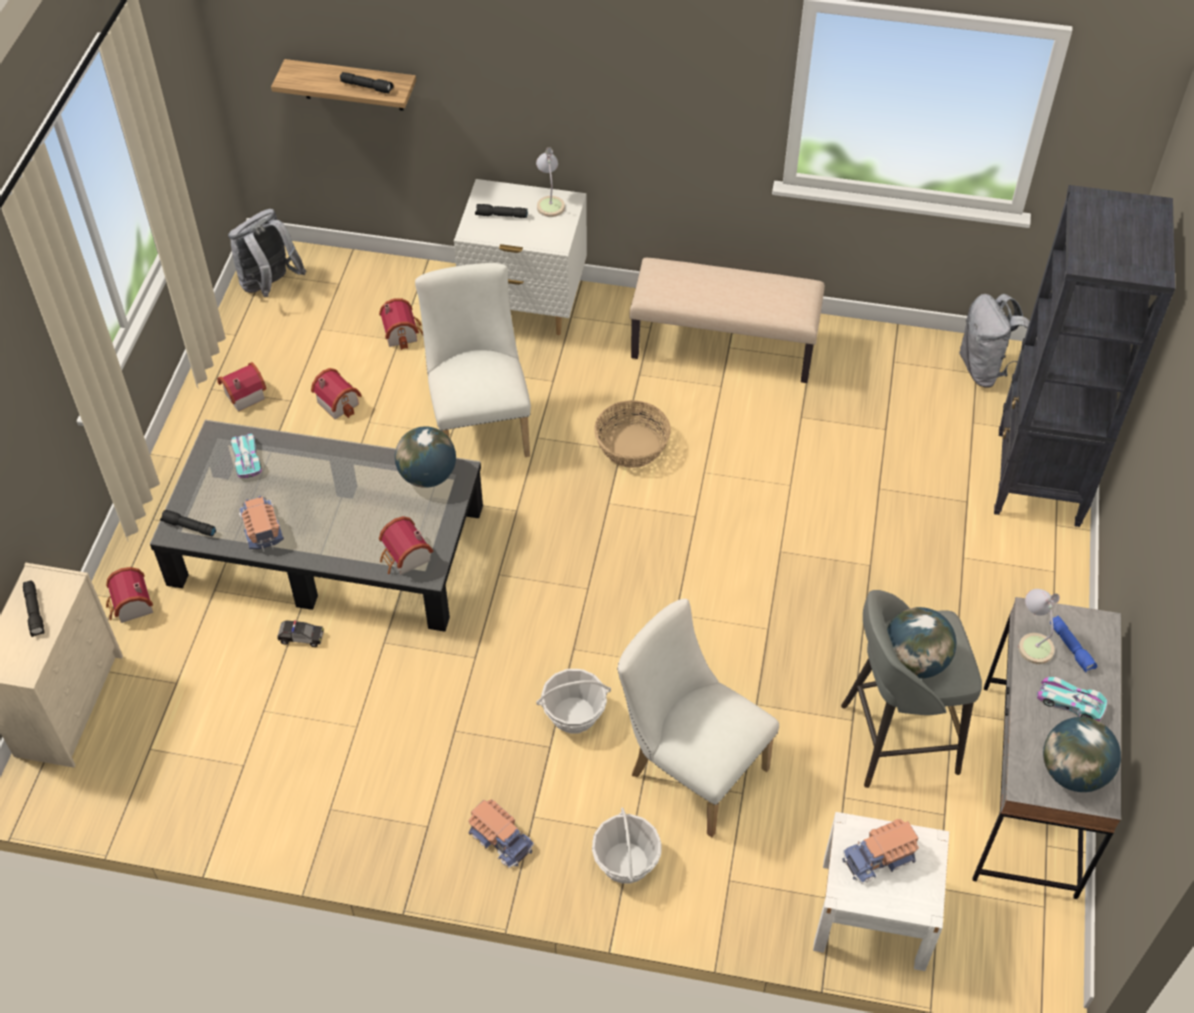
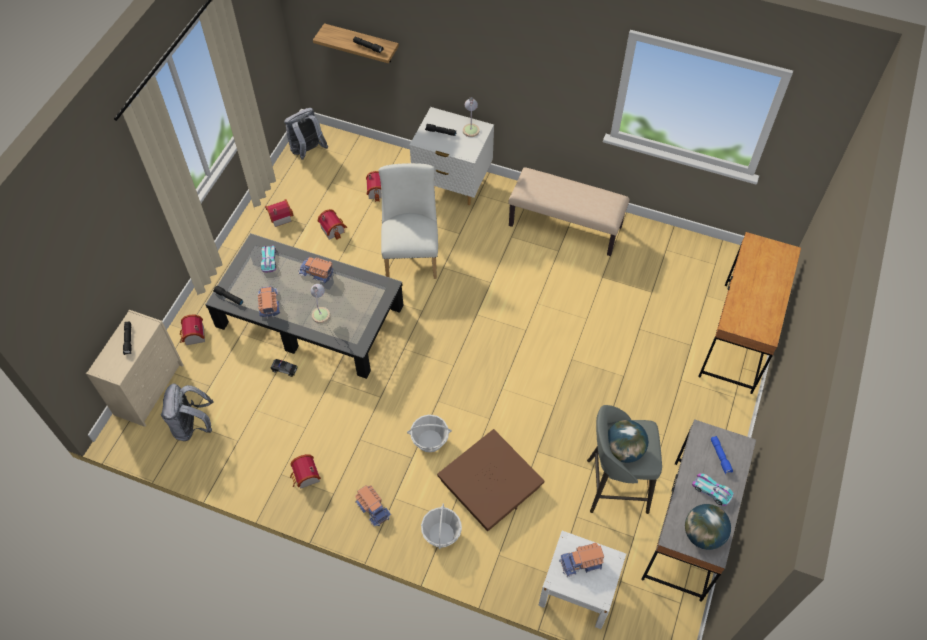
camera: 10 degrees right, 5 degrees up
(333, 468) = (316, 273): none -> toy truck
(405, 558) = (347, 335): toy house -> toy house (305, 477)
(428, 476) = (370, 286): globe -> none
(631, 446) = (497, 281): basket -> none
(690, 767) = (490, 483): white chair -> brown storage box
(987, 369) = (722, 263): grey backpack -> grey backpack (193, 426)
(1032, 642) = (697, 449): table lamp -> table lamp (321, 311)
(1037, 479) = (737, 337): black bookcase -> brown desk

